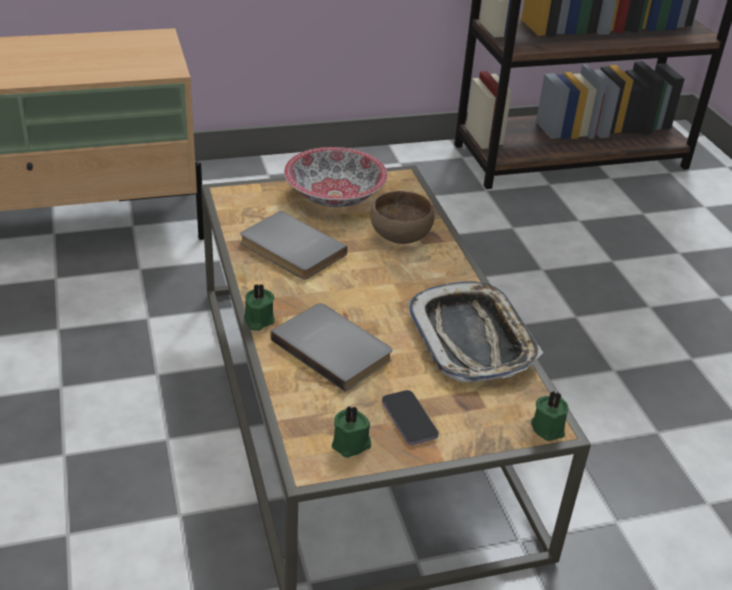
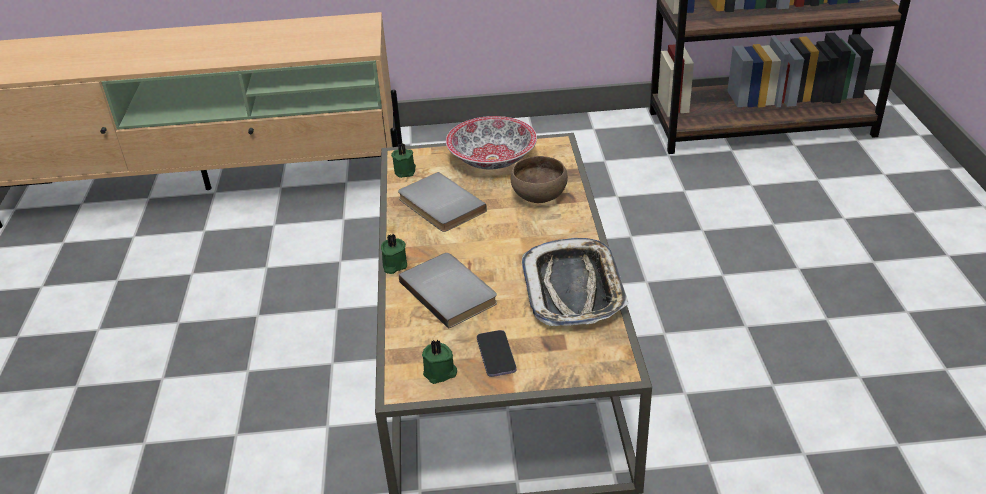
camera: 15 degrees right, 0 degrees up
(548, 427) = (617, 369): green candle -> green candle (405, 171)

